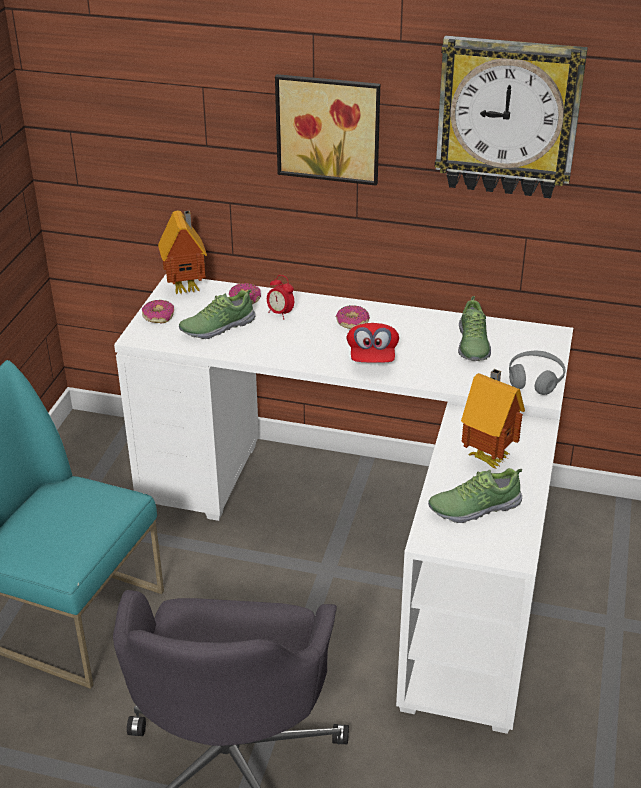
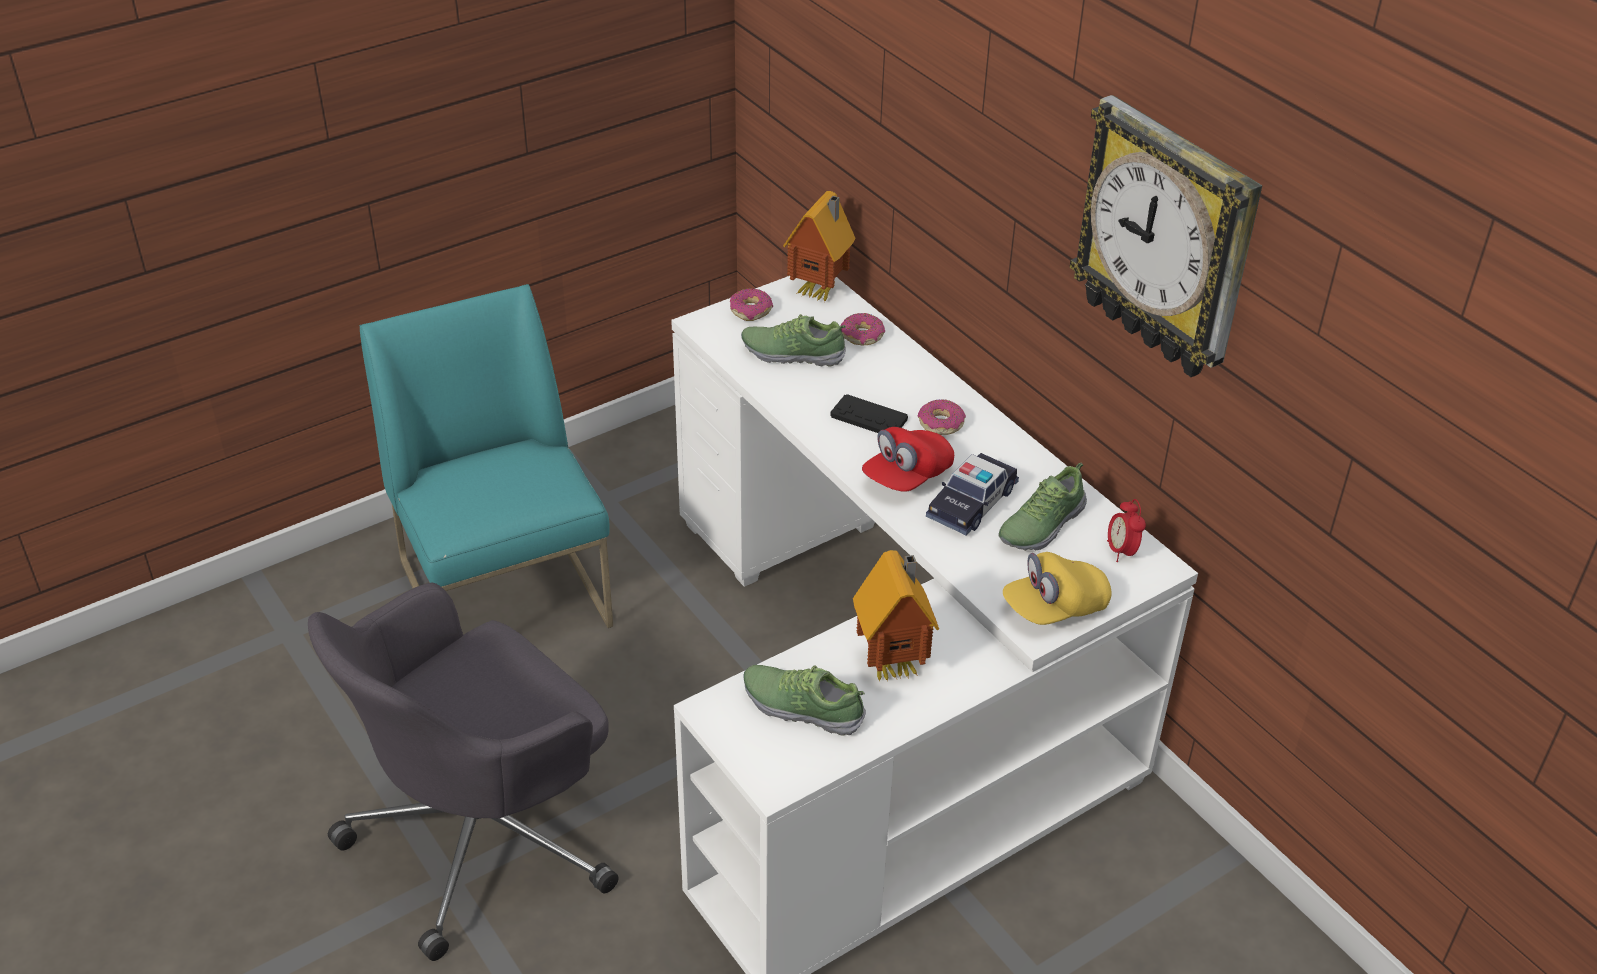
camera: 40 degrees right, 5 degrees up
(280, 313) = (877, 372): alarm clock -> alarm clock (1121, 551)
(309, 338) = (869, 417): none -> black game controller
(329, 127) = (988, 160): picture -> none
(424, 352) = (972, 503): none -> toy car
(535, 379) = (1054, 608): grey headphones -> yellow cap

